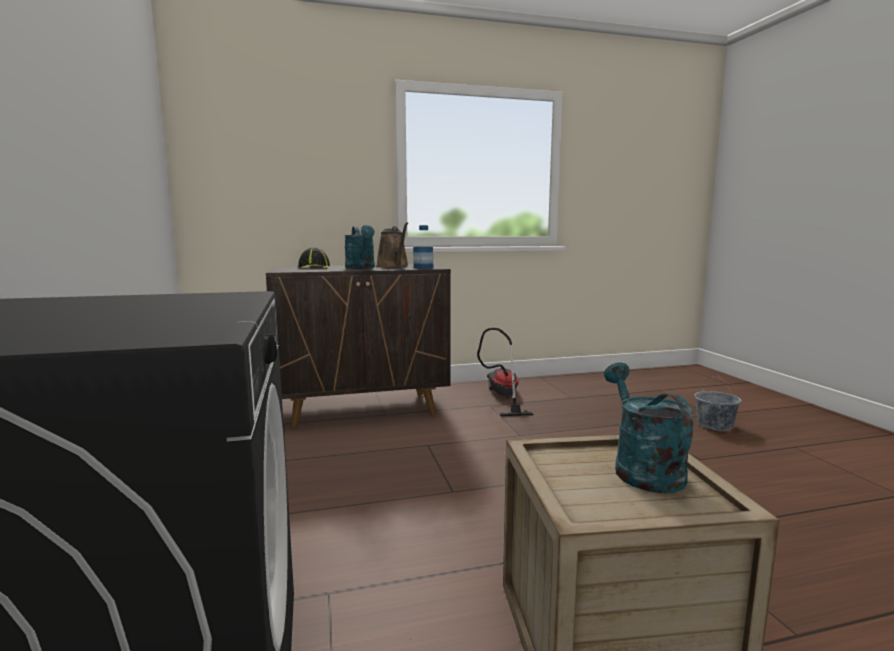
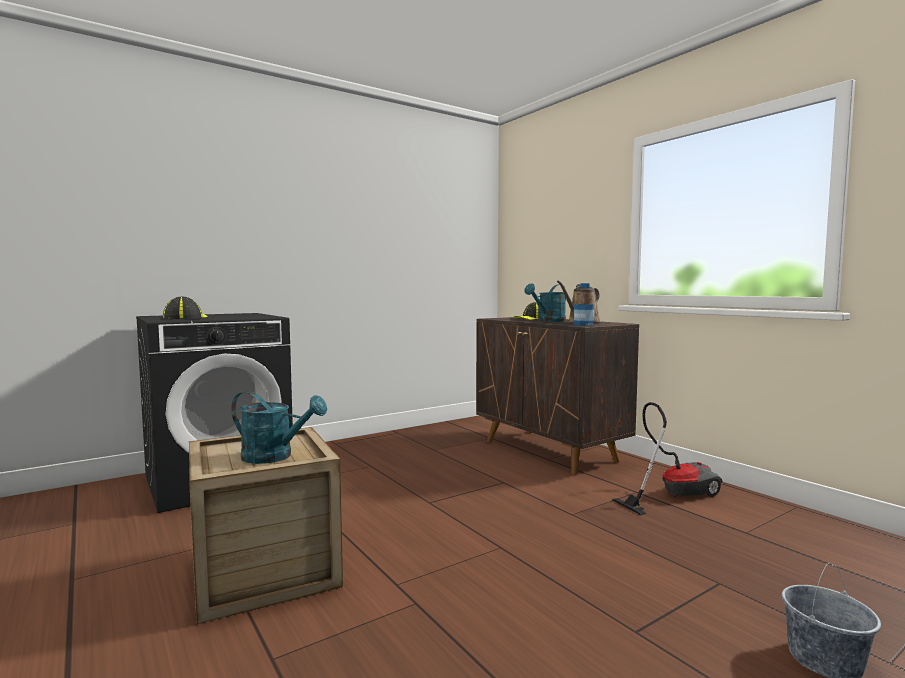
camera: 70 degrees right, 5 degrees down
(129, 325) = (185, 318): none -> cap
(642, 468) = (275, 457): turquoise watering can -> turquoise watering can turned 45 degrees clockwise

